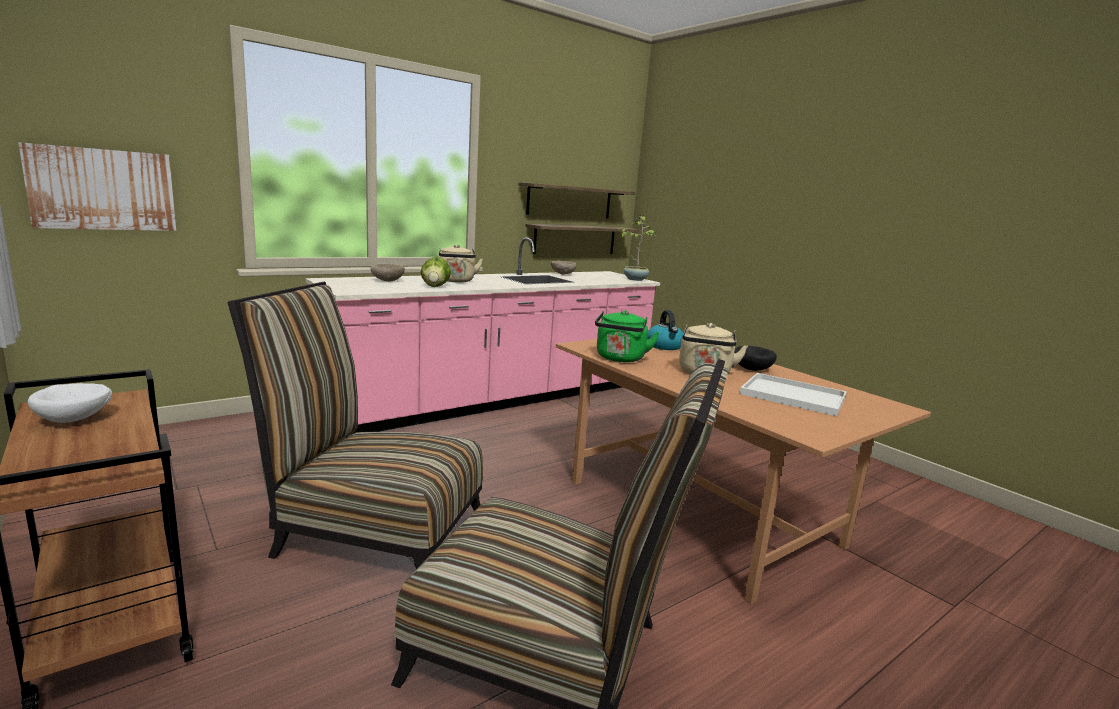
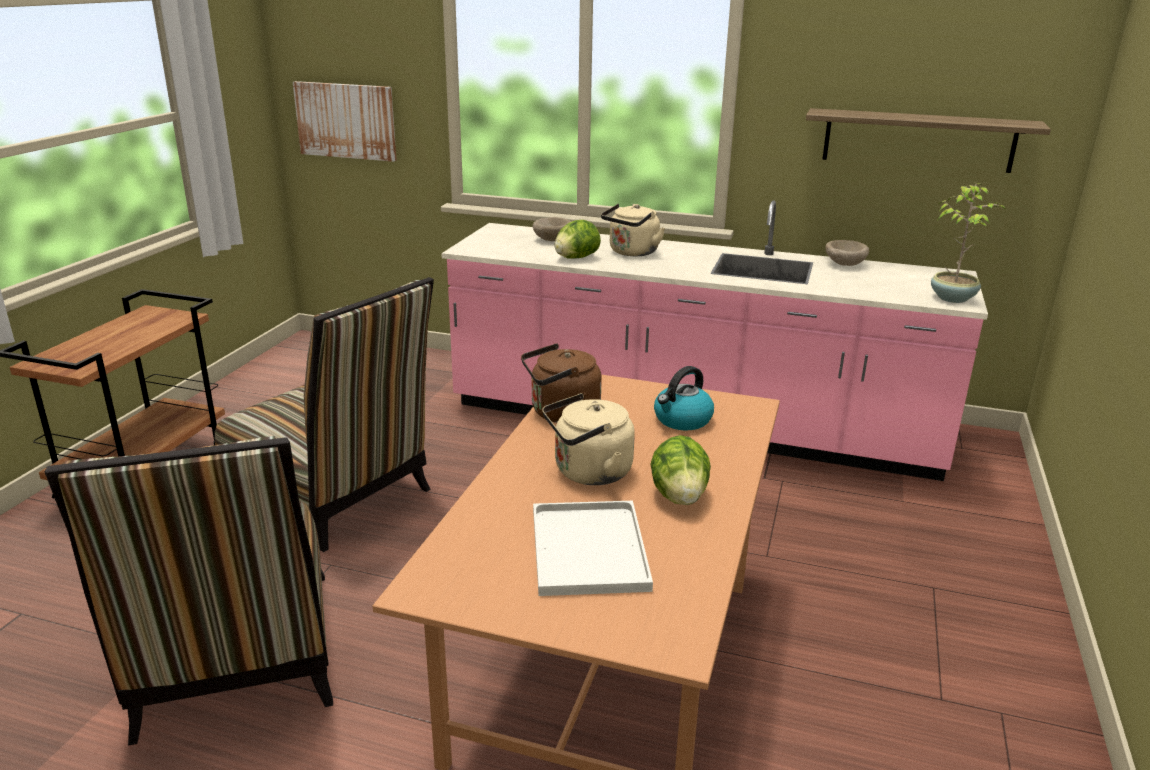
camera: 55 degrees right, 10 degrees up
(76, 419) = (134, 326): white bowl -> none
(372, 530) = (335, 497): chair -> chair turned 150 degrees clockwise
(575, 239) = (926, 206): shelf -> none
(620, 359) = (561, 414): green kettle -> brown kettle
(751, 369) = (679, 496): black bowl -> lettuce

